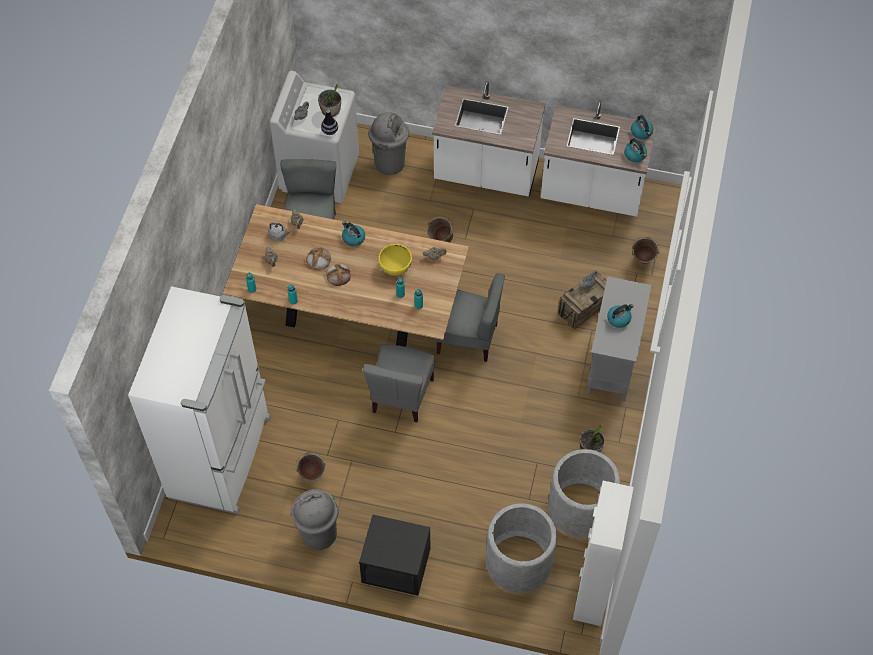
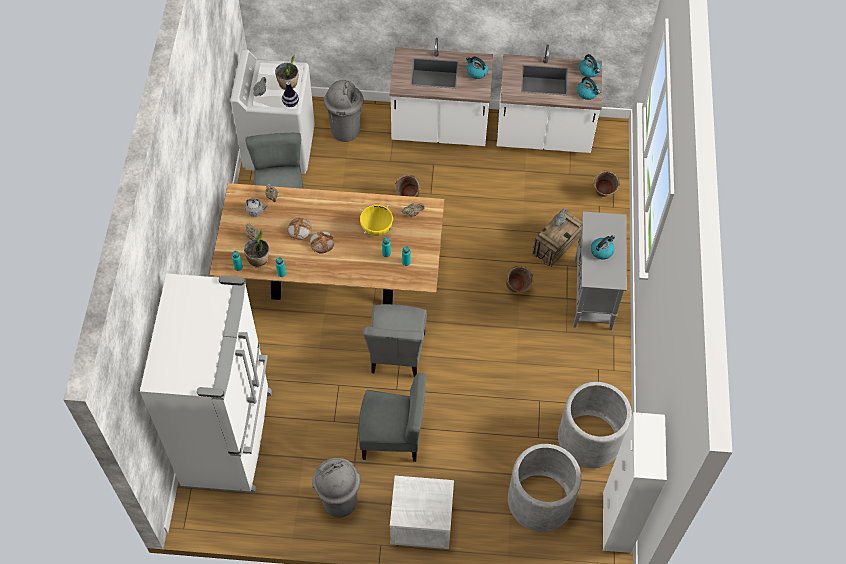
camera: 10 degrees left, 0 degrees up
(312, 477) = (322, 445): green bucket -> green bucket (517, 291)
(353, 238) = (330, 204): kettle -> kettle (476, 72)
(395, 567) = (421, 523): black nightstand -> white nightstand
(468, 338) = (450, 288): grey chair -> grey chair (392, 437)
(590, 449) = (588, 380): potted plant -> potted plant (258, 260)

